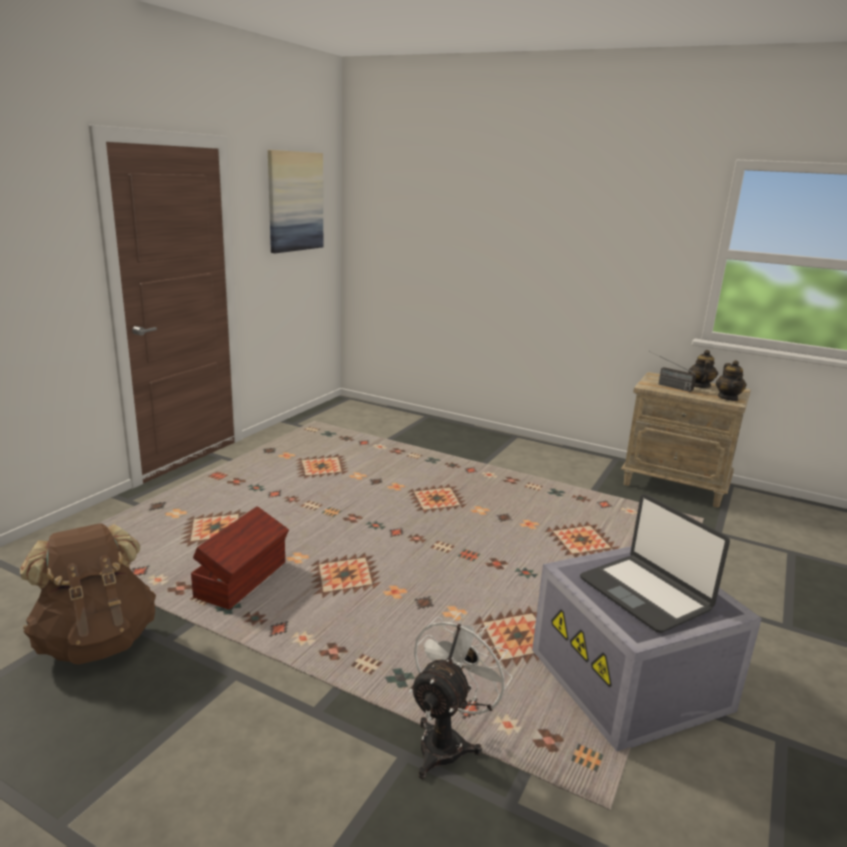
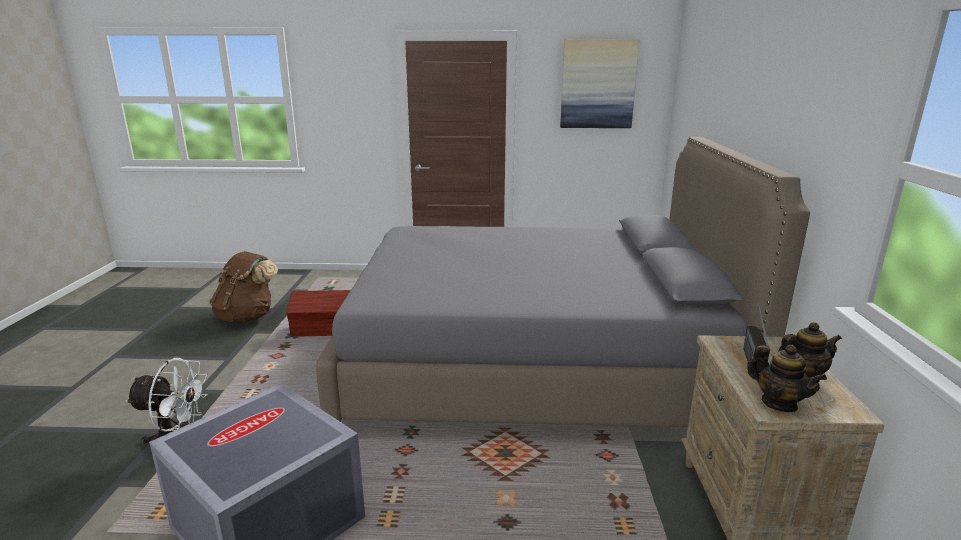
camera: 65 degrees right, 0 degrees up
(453, 489) = (532, 364): none -> grey bed
(645, 593) = (246, 437): laptop -> none
(728, 398) = (779, 403): teapot -> teapot turned 105 degrees counterclockwise

